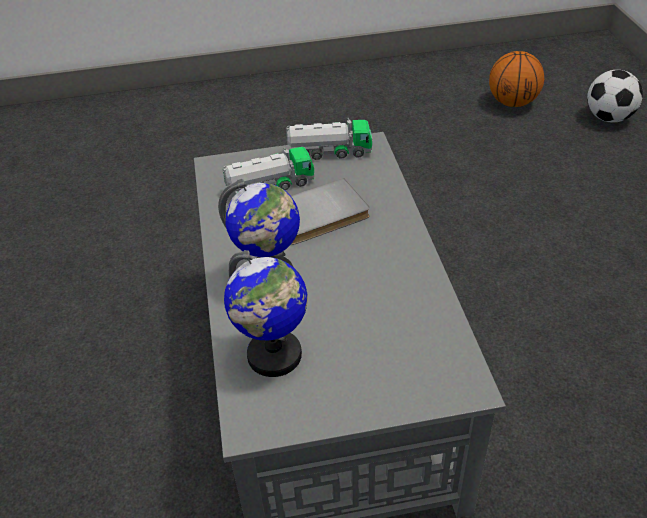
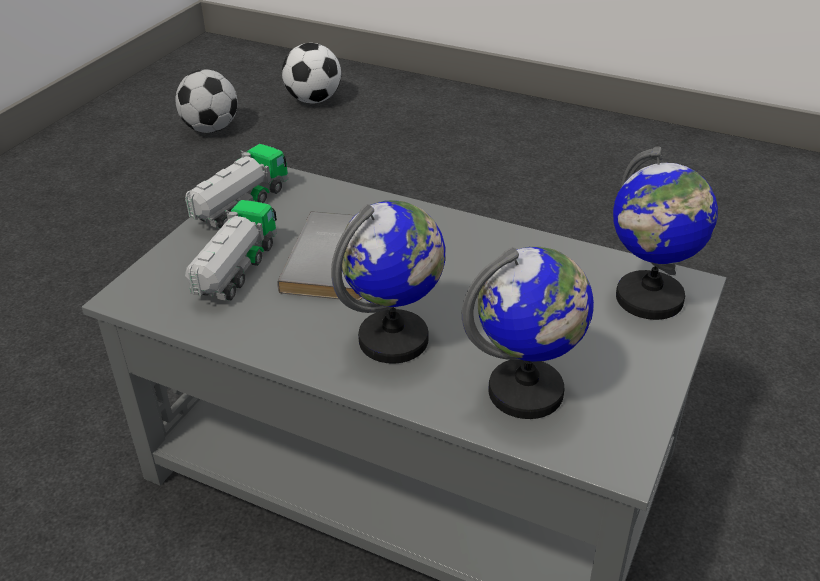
camera: 55 degrees left, 5 degrees down
(429, 372) = (649, 299): none -> globe
(512, 103) = (211, 129): basketball -> football

